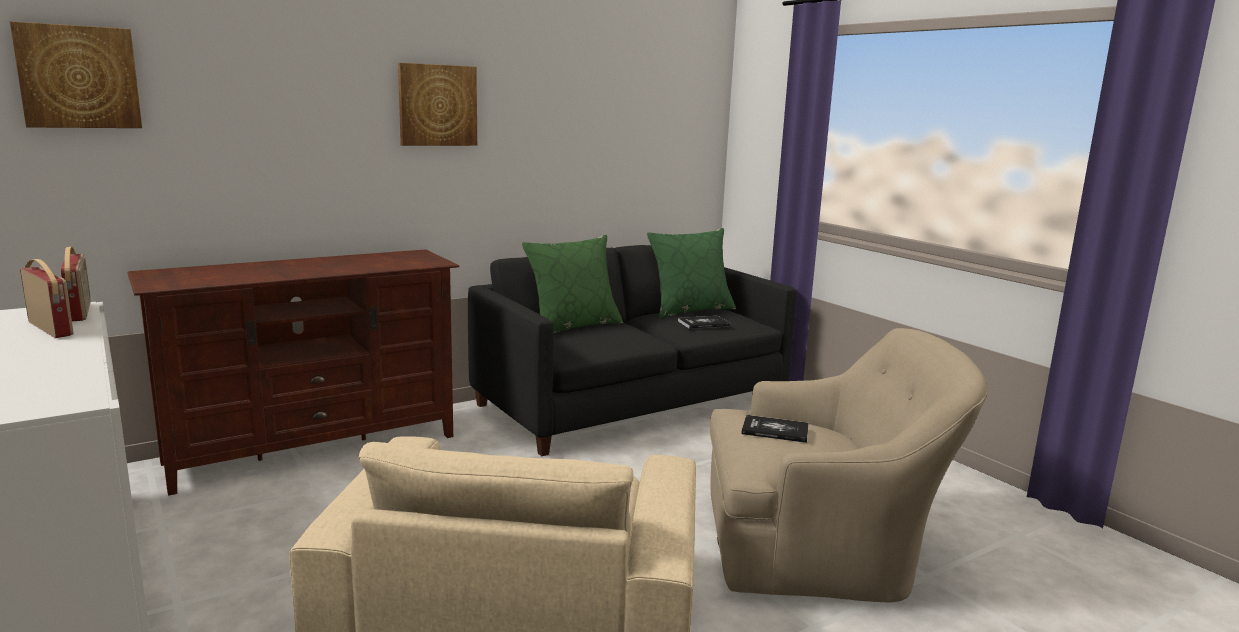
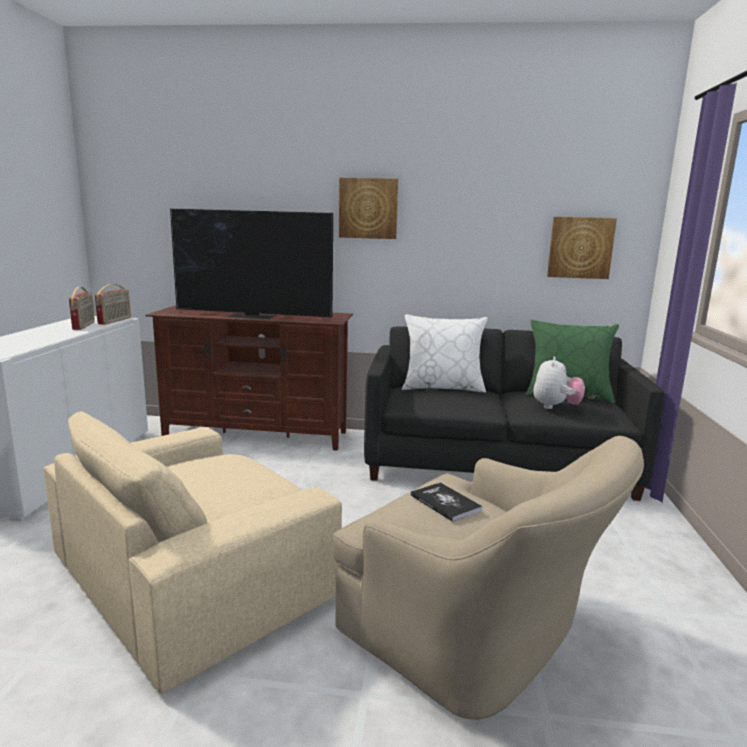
camera: 40 degrees right, 0 degrees up
(79, 77) = (158, 192): picture -> picture (580, 247)
(315, 270) = (253, 316): none -> television
(573, 326) = (442, 387): green pillow -> white pillow
(703, 323) = (555, 407): book -> plush toy

